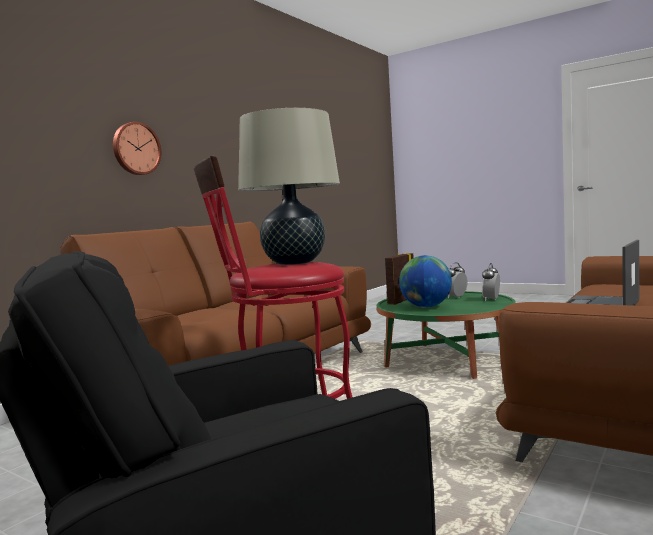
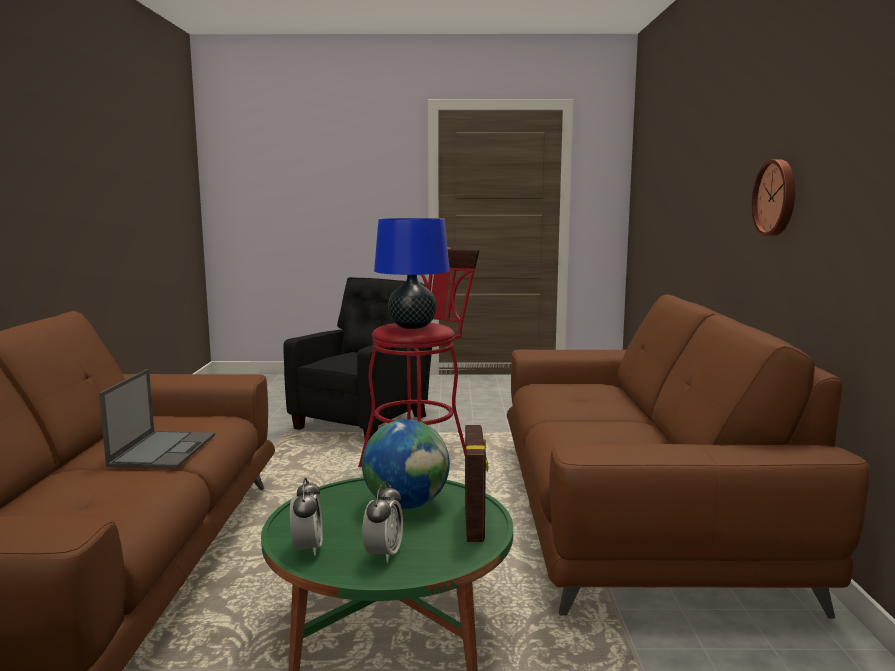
camera: 145 degrees right, 5 degrees up
(294, 263) = (412, 327): beige table lamp -> blue table lamp

